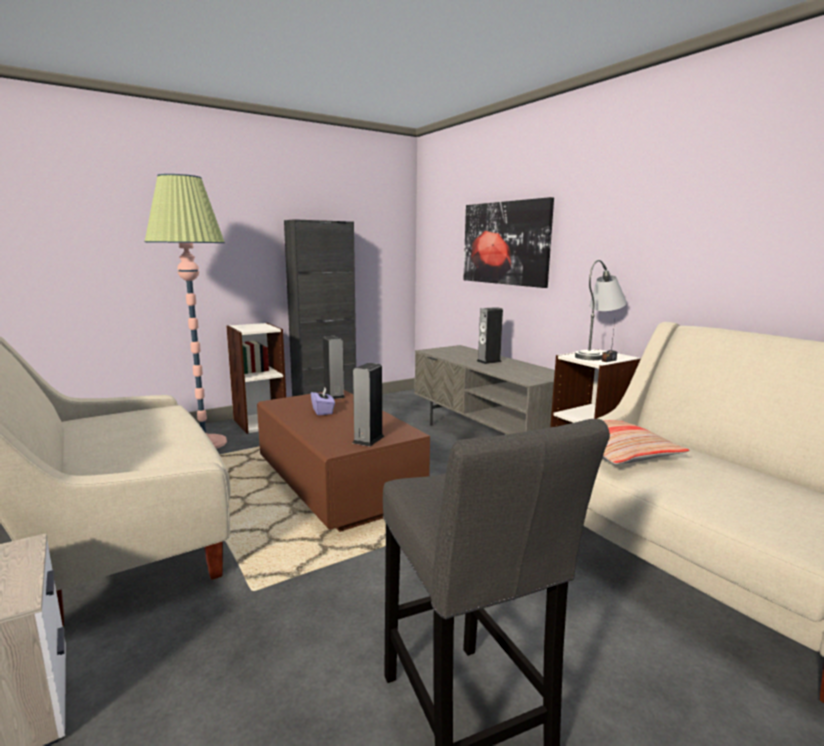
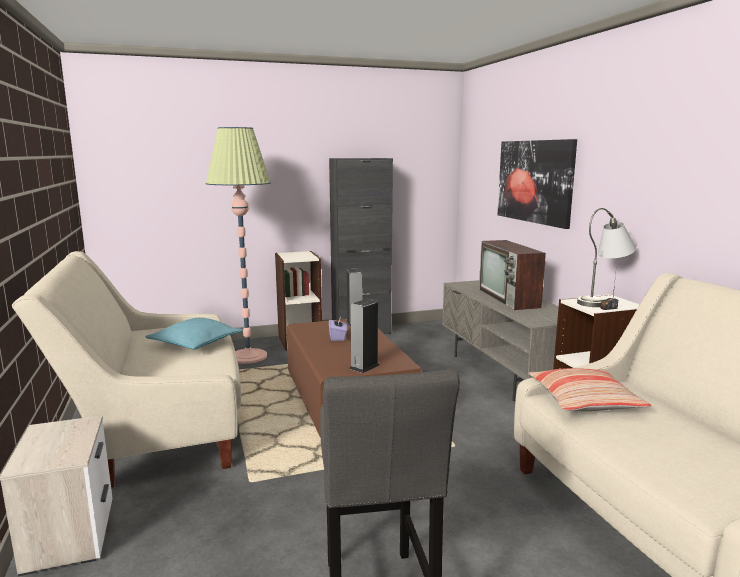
camera: 15 degrees right, 0 degrees up
(154, 429) = (195, 343): none -> turquoise pillow
(489, 361) = (509, 299): speaker -> television

